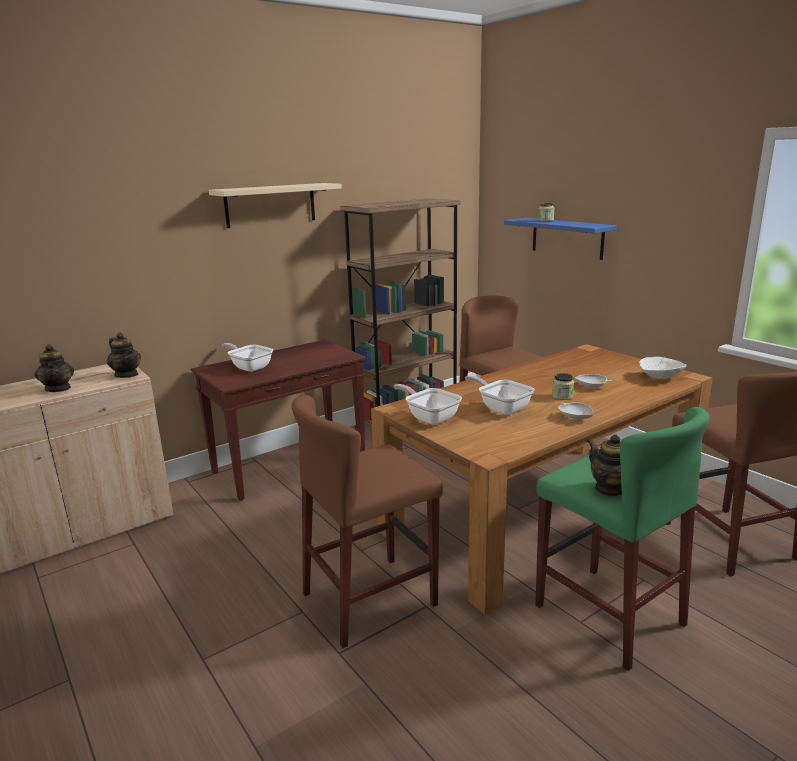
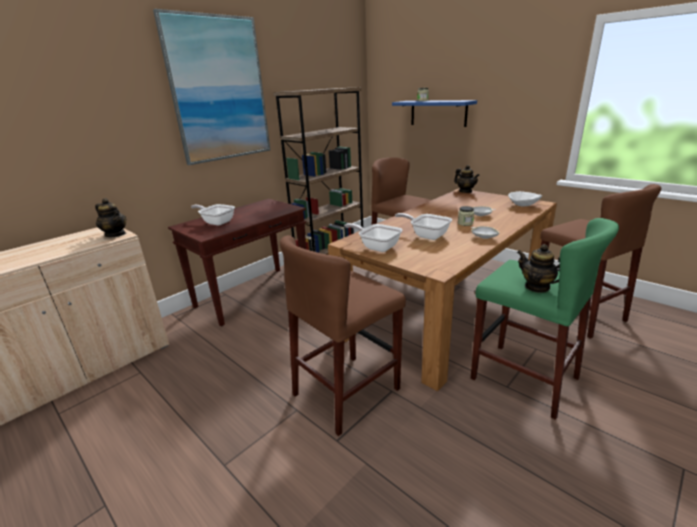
camera: 10 degrees left, 5 degrees up
(58, 388) = (54, 251): teapot -> teapot (465, 191)
(270, 205) = (219, 90): beige shelf -> picture

